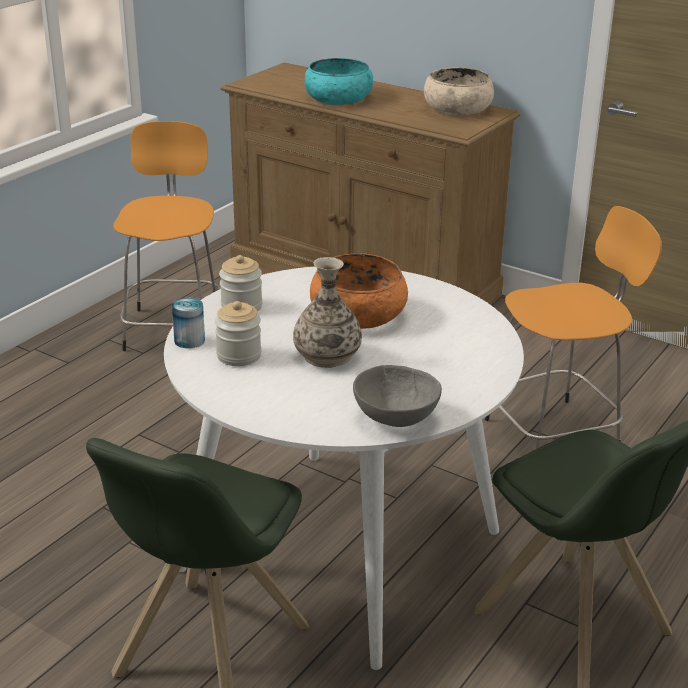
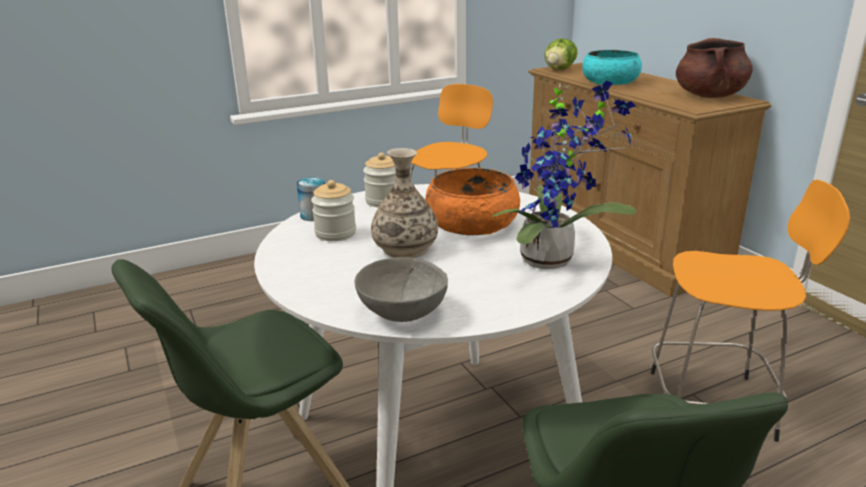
camera: 30 degrees right, 5 degrees down
(260, 83) = (559, 69): none -> lettuce
(457, 109) = (709, 96): beige bowl -> brown cooking pot
(466, 335) = (553, 260): none -> potted plant

